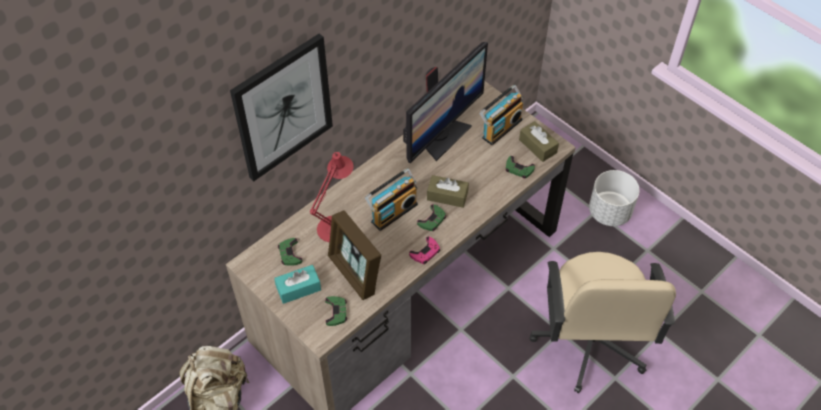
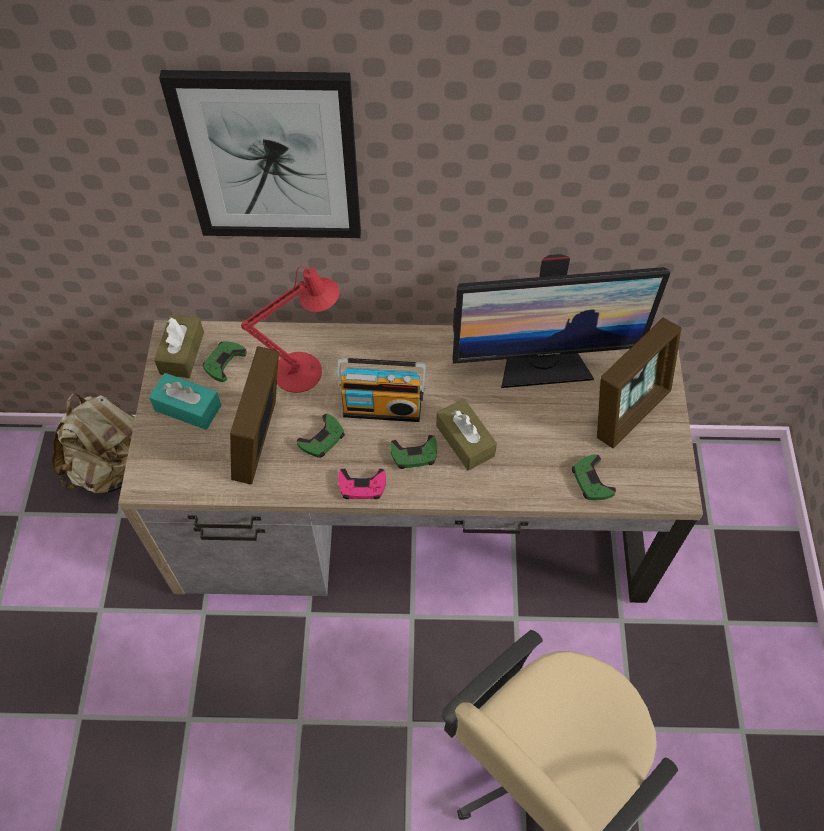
camera: 45 degrees right, 5 degrees up
(336, 312) = (192, 468): green game controller -> green game controller (322, 439)
(500, 128) = (628, 410): radio -> picture frame
(537, 146) = (651, 472): brown tissue box -> brown tissue box (182, 353)
(609, 212) = (744, 639): white planter -> none

